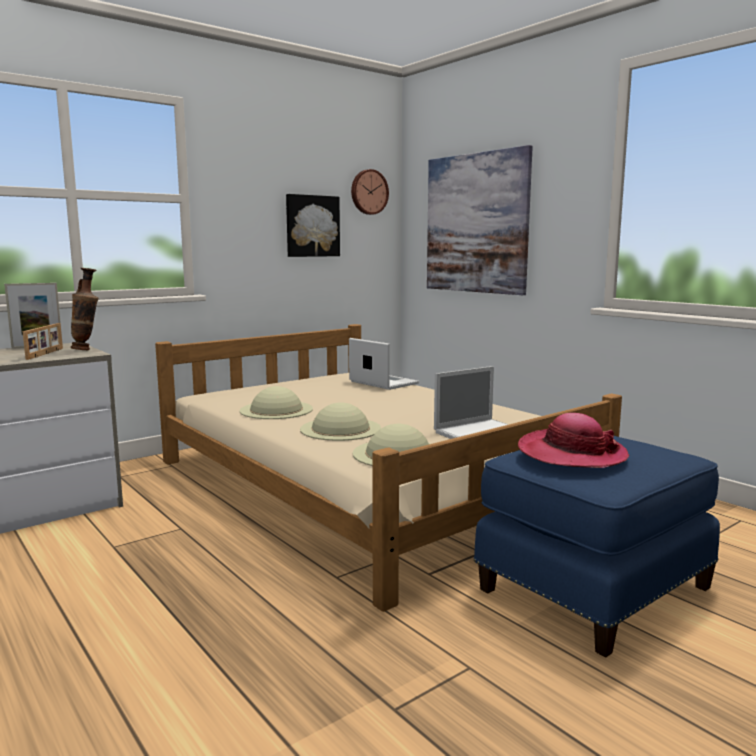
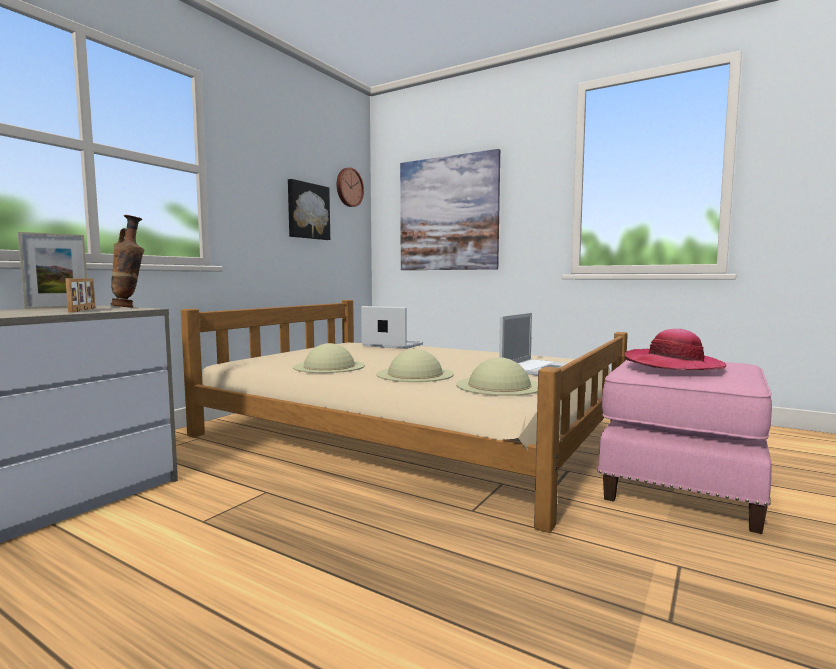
camera: 20 degrees left, 5 degrees down
(592, 587) = (680, 483): blue ottoman -> pink ottoman

